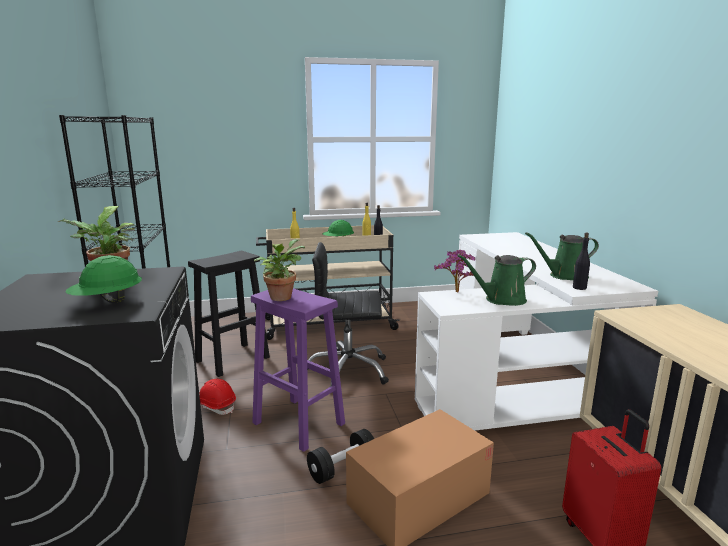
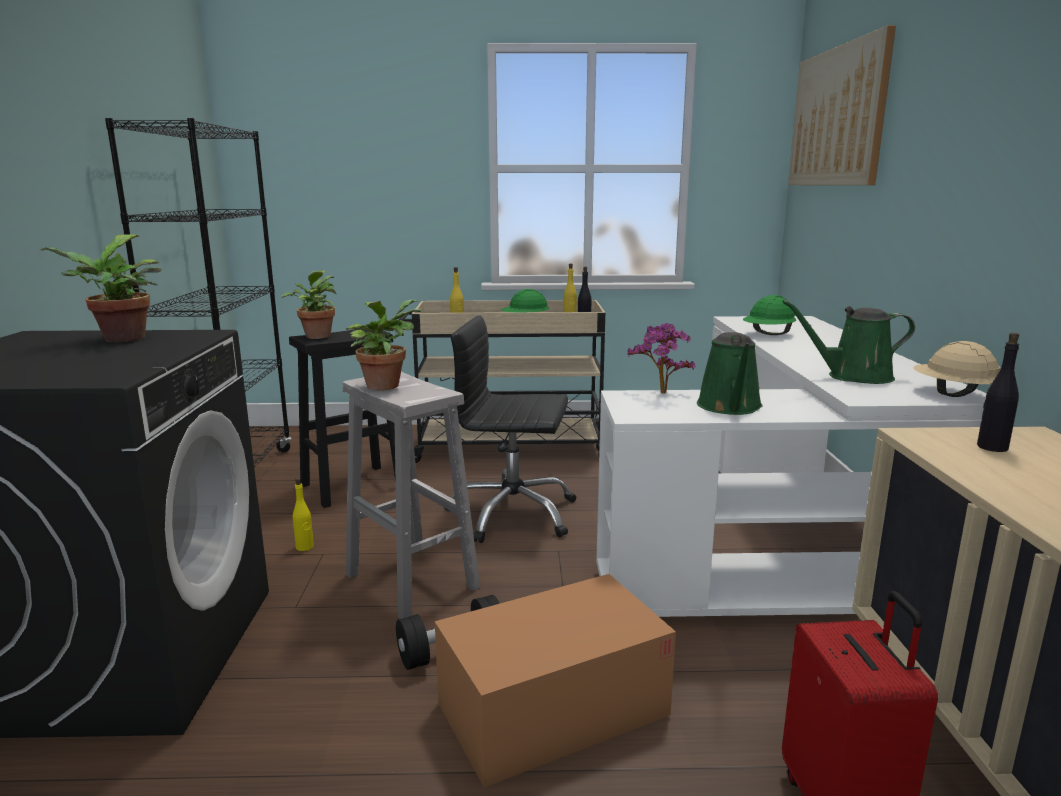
camera: 10 degrees right, 0 degrees up
(108, 302) = (87, 364): green hard hat -> green hard hat (768, 335)
(207, 259) = (317, 336): none -> potted plant
(216, 406) = (305, 547): red hard hat -> yellow bottle
(300, 424) = (413, 582): purple stool -> white stool
(501, 300) = (730, 407): green watering can -> green watering can turned 75 degrees counterclockwise
(529, 111) = (837, 117): none -> picture
(579, 288) = (868, 394): black bottle -> black bottle (991, 447)
(624, 285) = (952, 394): none -> beige hard hat

